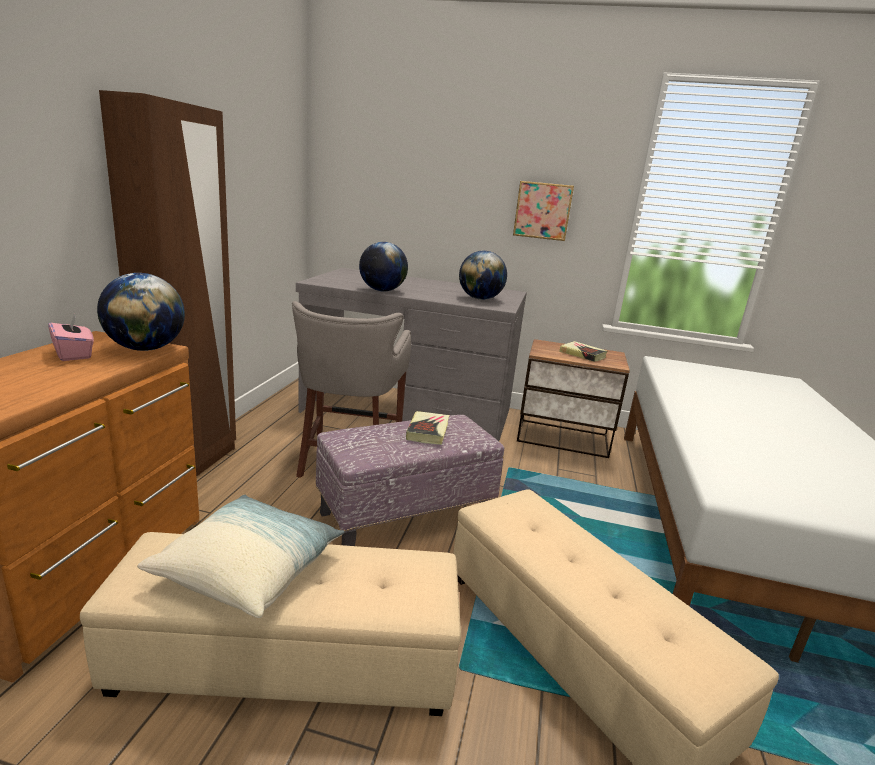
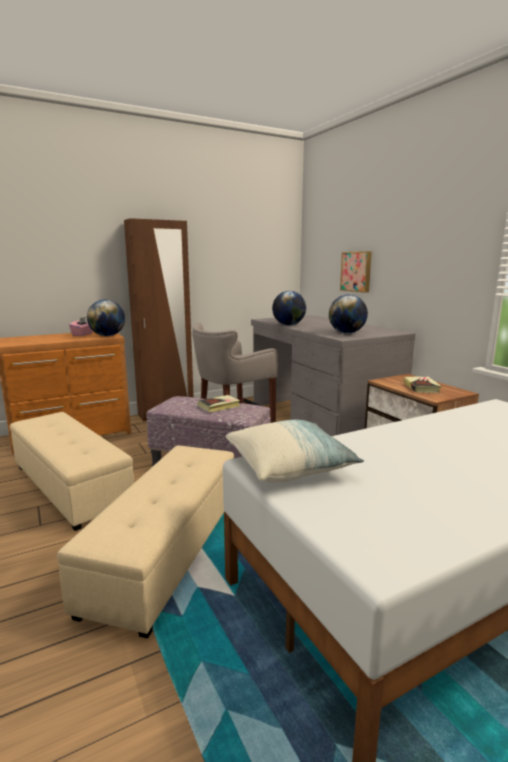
camera: 50 degrees right, 5 degrees down
(249, 569) = (58, 430): pillow -> pillow (290, 466)
(543, 210) = (427, 261): picture -> picture (356, 271)

